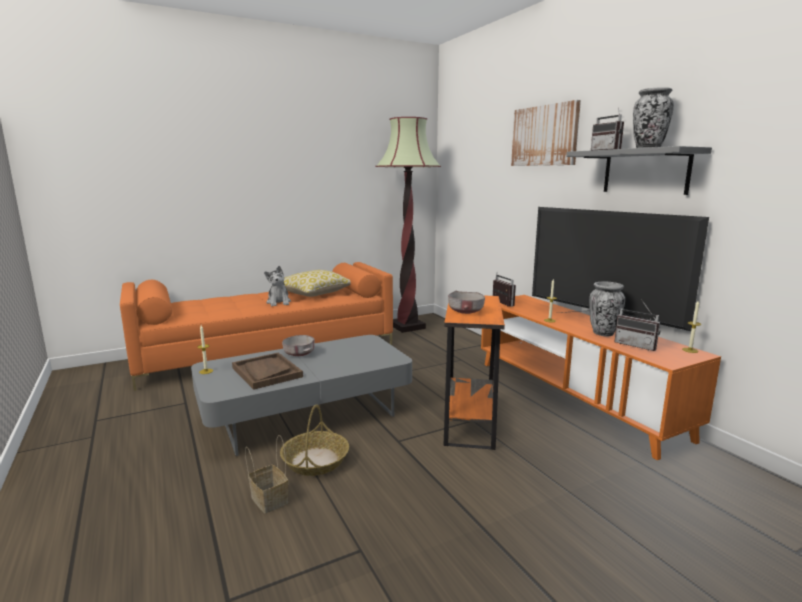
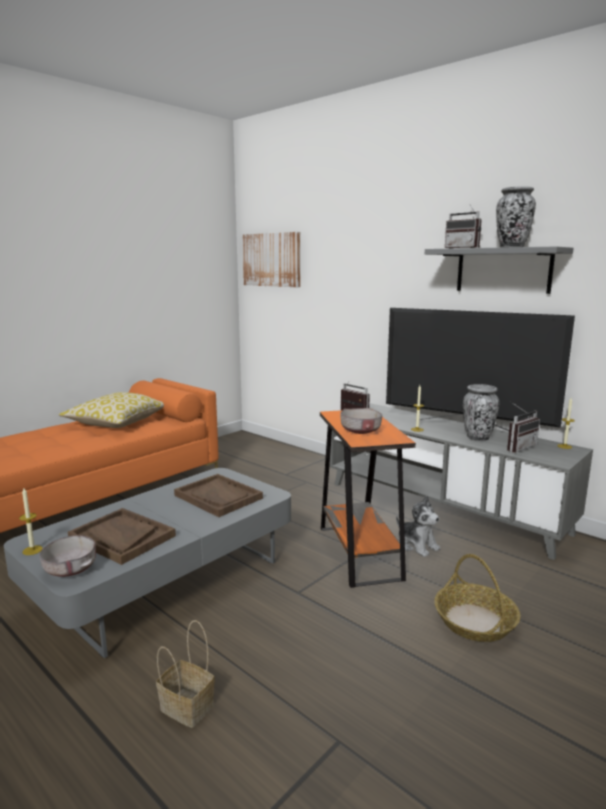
camera: 20 degrees left, 0 degrees up
(279, 302) = (79, 440): plush toy -> plush toy (417, 545)
(299, 354) = (147, 505): grey bowl -> grey bowl (70, 569)
(315, 461) = (215, 640): basket -> basket (475, 621)
(354, 355) = (218, 497): none -> brown tray
(407, 327) = (223, 450): floor lamp -> none
(544, 136) = (382, 230): picture -> picture (272, 260)
(573, 397) = (442, 507): orange tv stand -> grey tv stand
(637, 345) = (518, 447): radio -> radio turned 60 degrees counterclockwise

